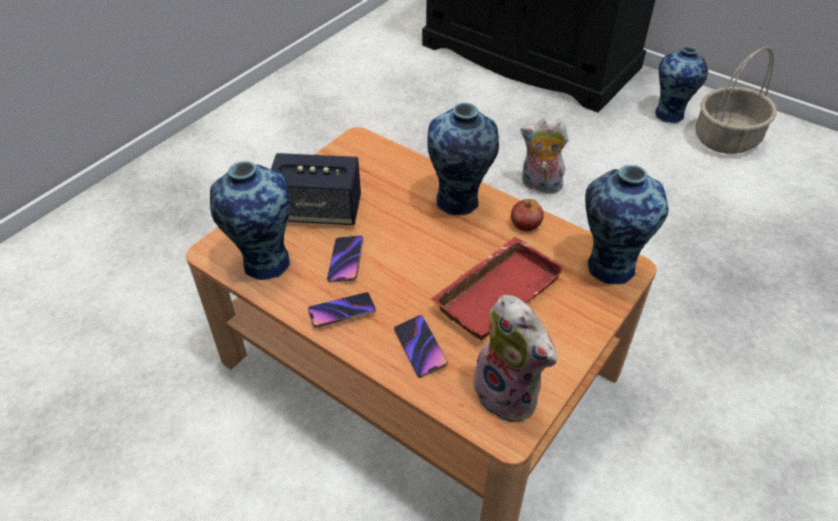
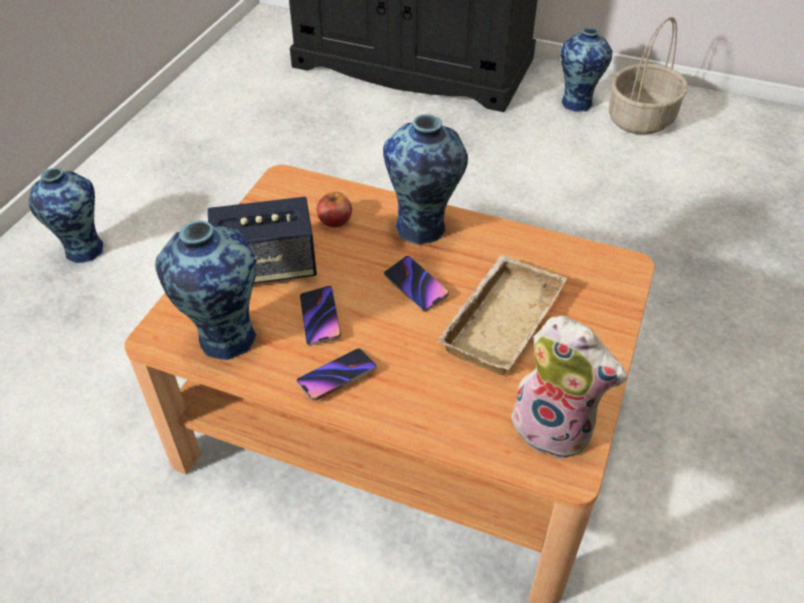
camera: 15 degrees left, 0 degrees up
(420, 348) = (440, 398): phone -> phone (416, 286)
(496, 291) = (499, 319): red tray -> beige tray
(525, 223) = (503, 239): apple -> apple (335, 219)
(539, 185) = (468, 199): plush toy -> none
(608, 266) = (605, 268): vase -> vase (82, 249)

